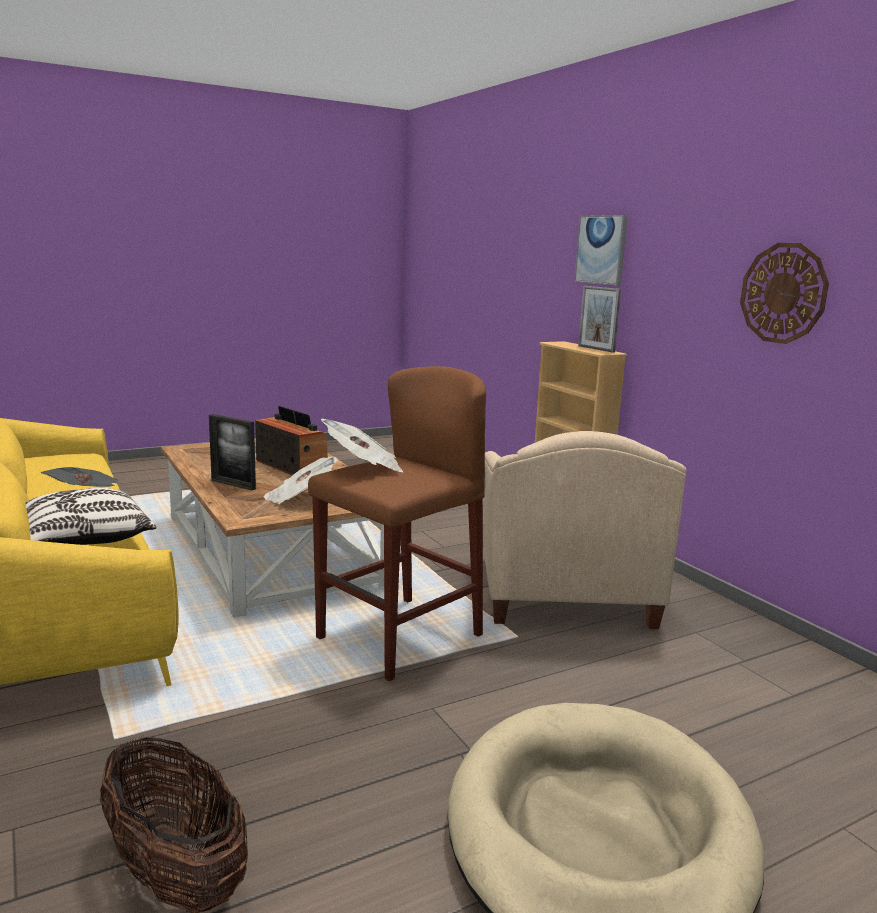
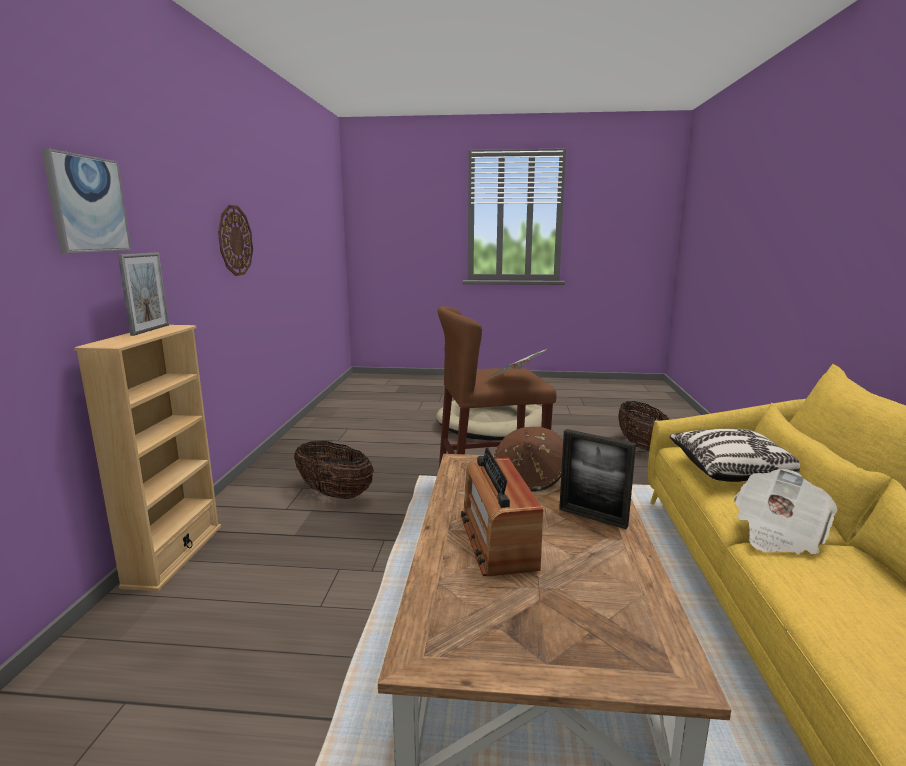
camera: 145 degrees left, 0 degrees up
(233, 484) = (592, 517): picture frame -> picture frame turned 150 degrees clockwise
(300, 498) = (530, 479): newspaper -> brown hat
(562, 591) = (334, 494): beige armchair -> basket

